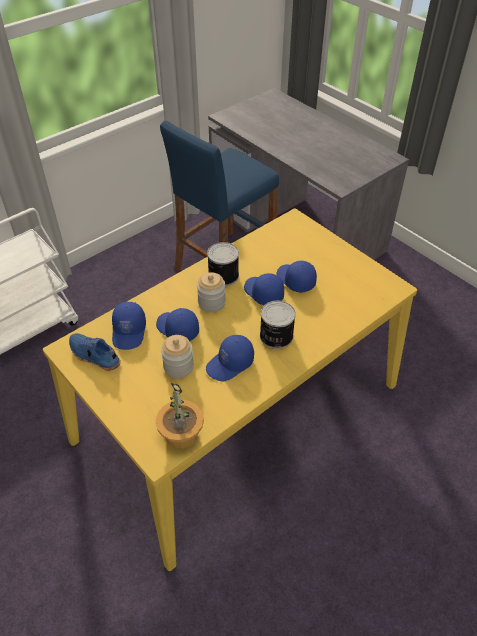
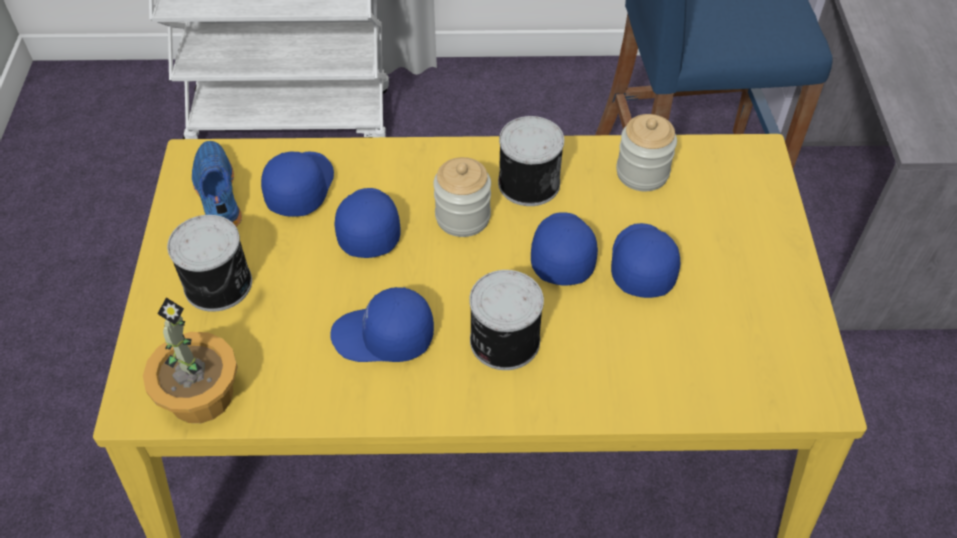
camera: 40 degrees right, 5 degrees up
(129, 332) = (299, 187): blue cap -> blue cap turned 150 degrees clockwise
(139, 389) = (220, 284): none -> can
(178, 366) = (307, 288): jar -> jar (642, 173)

